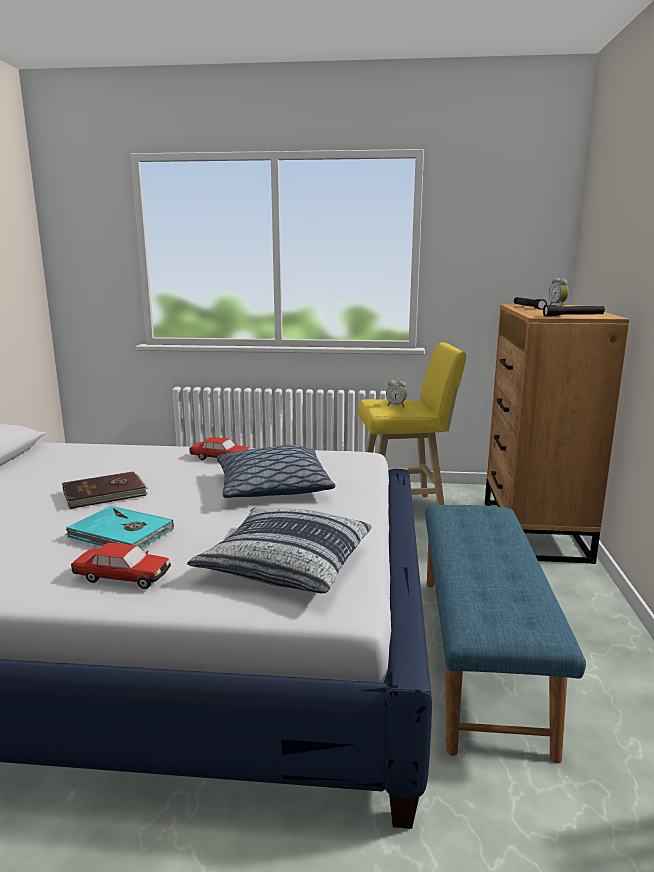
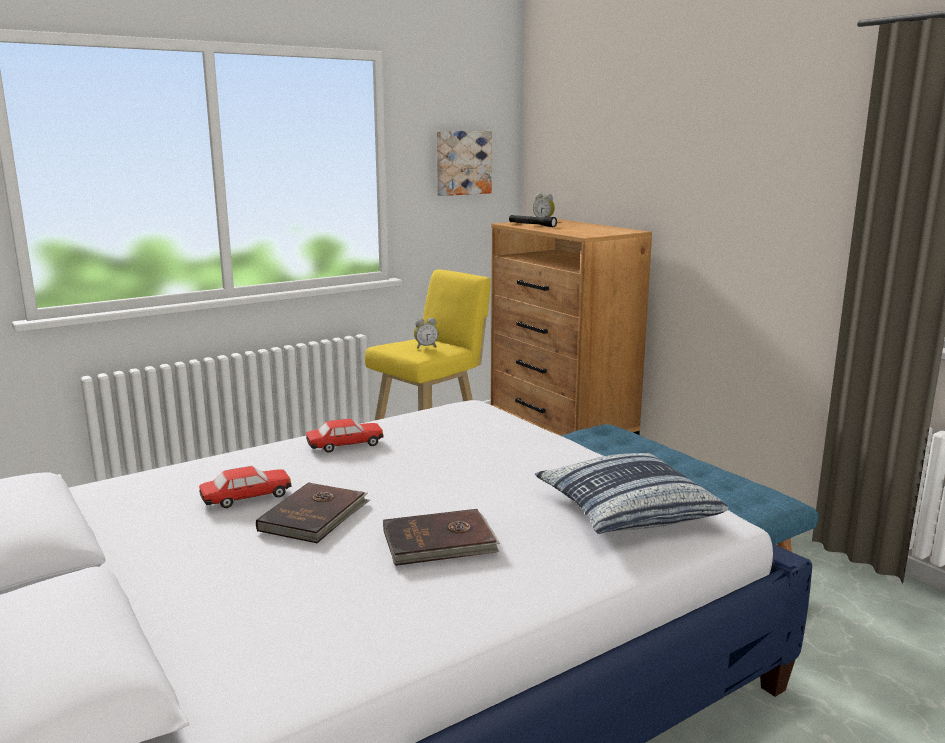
camera: 40 degrees left, 0 degrees up
(121, 534) = (440, 542): turquoise book -> brown book
(122, 577) = (532, 573): toy car -> toy car (246, 497)
(273, 488) = (467, 456): pillow -> none
(502, 249) = (462, 162): none -> picture
(573, 316) = (607, 232): black flashlight -> none

